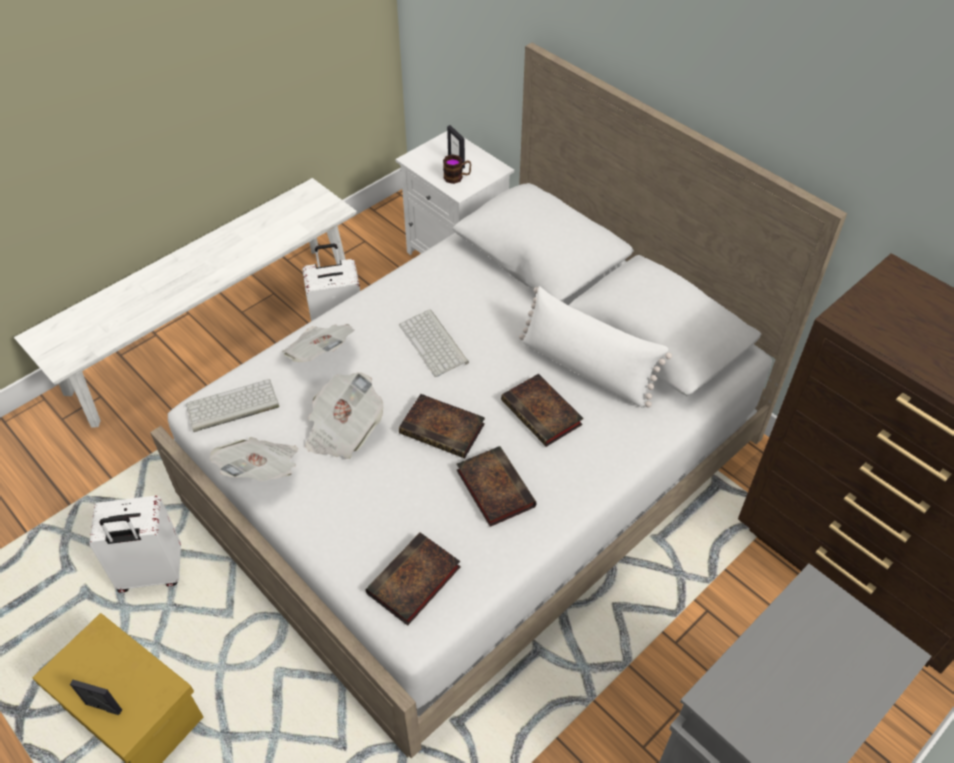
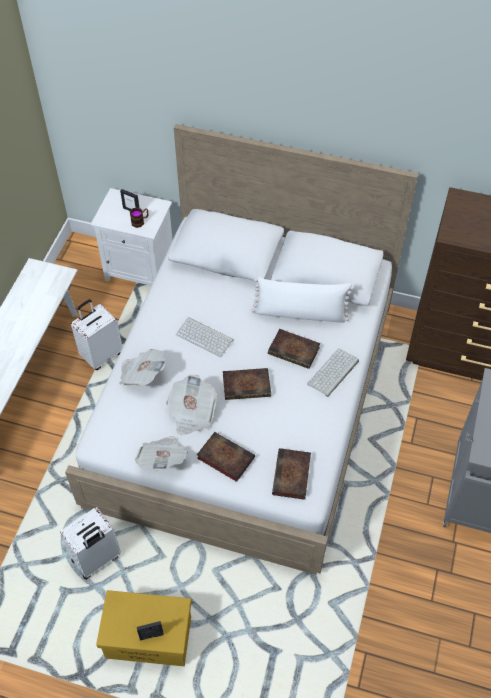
camera: 30 degrees left, 5 degrees up
(231, 407) = (114, 431): keyboard -> keyboard (333, 373)
(493, 487) = (297, 405): book -> book (224, 458)

